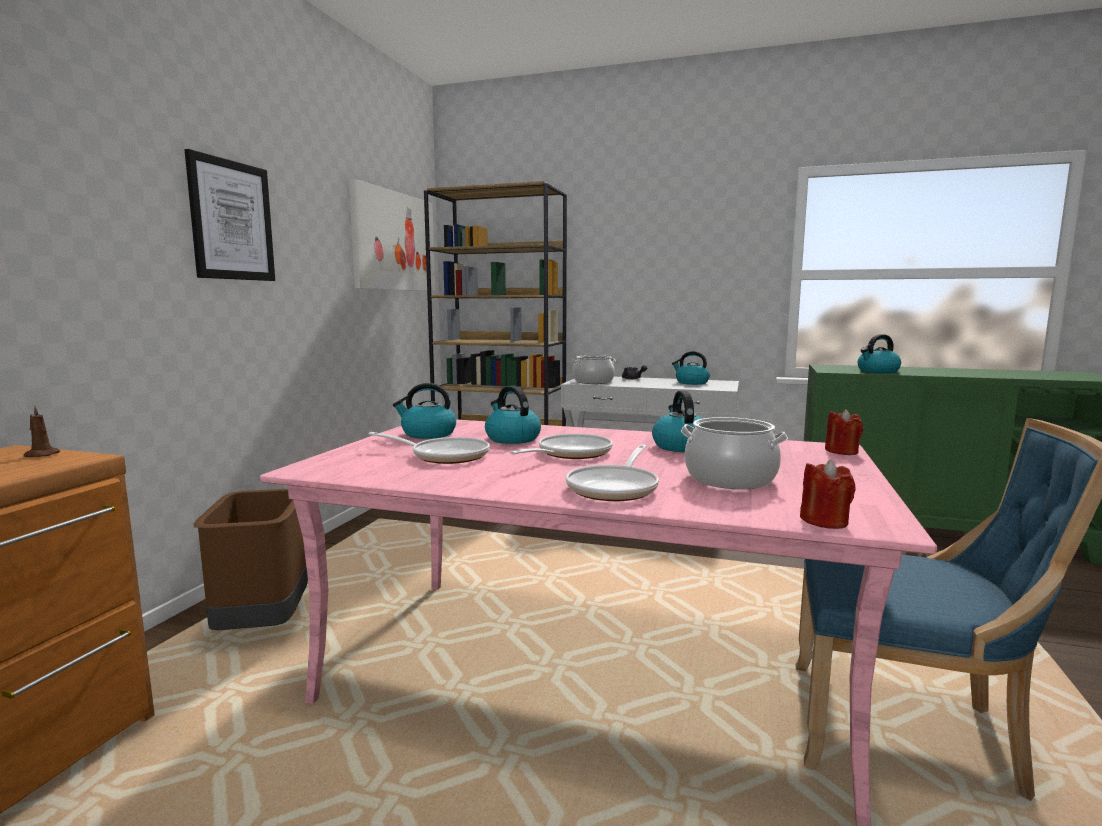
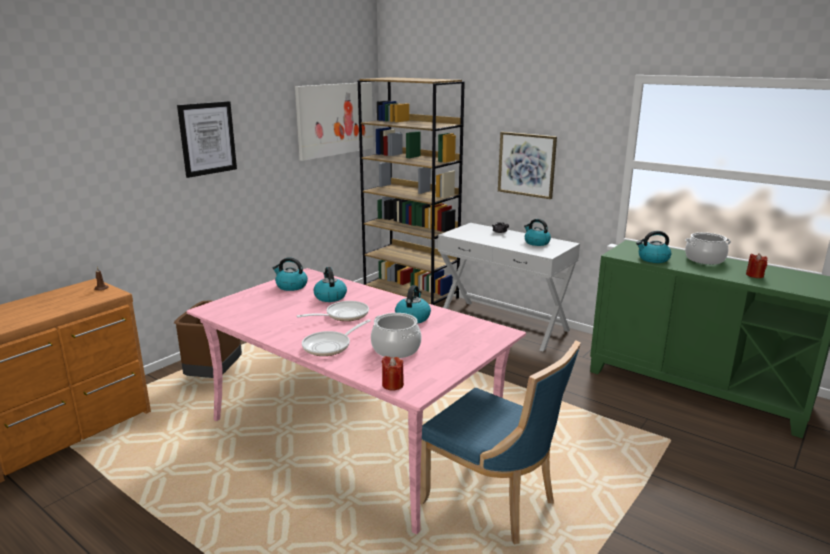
camera: 20 degrees right, 10 degrees up
(444, 456) = (279, 308): frying pan -> none
(593, 382) = (464, 234): cooking pot -> cooking pot (704, 259)
(658, 291) = (526, 164): none -> picture
(841, 451) = (500, 336): red candle -> red candle (754, 275)

